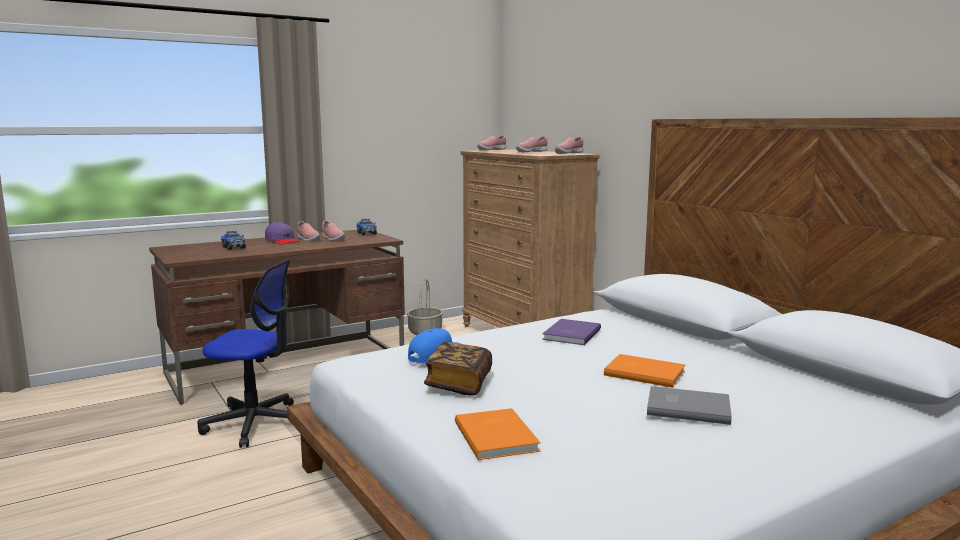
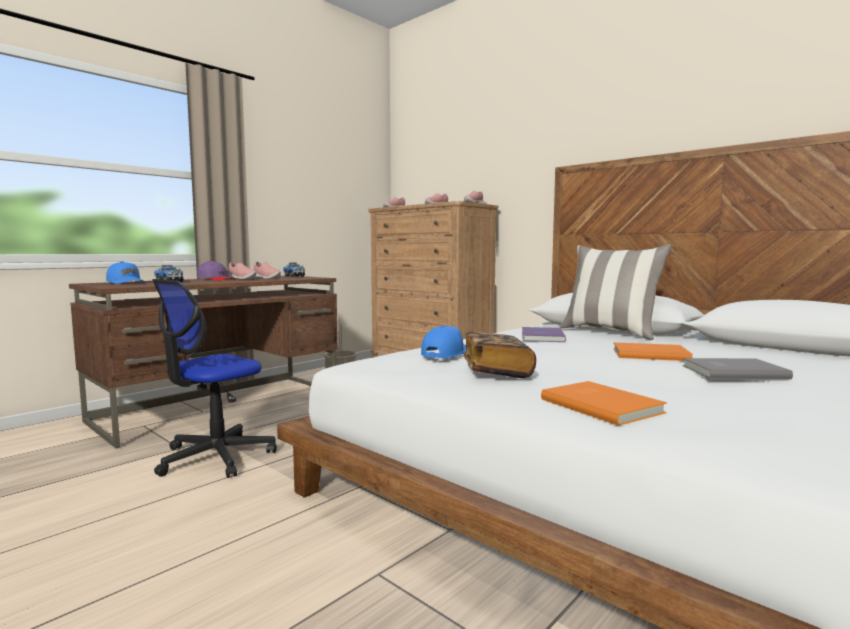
camera: 15 degrees left, 5 degrees down
(196, 247) = (125, 282): none -> blue cap
(255, 423) = (215, 457): office chair -> office chair turned 135 degrees clockwise
(664, 330) = (610, 332): none -> pillow

